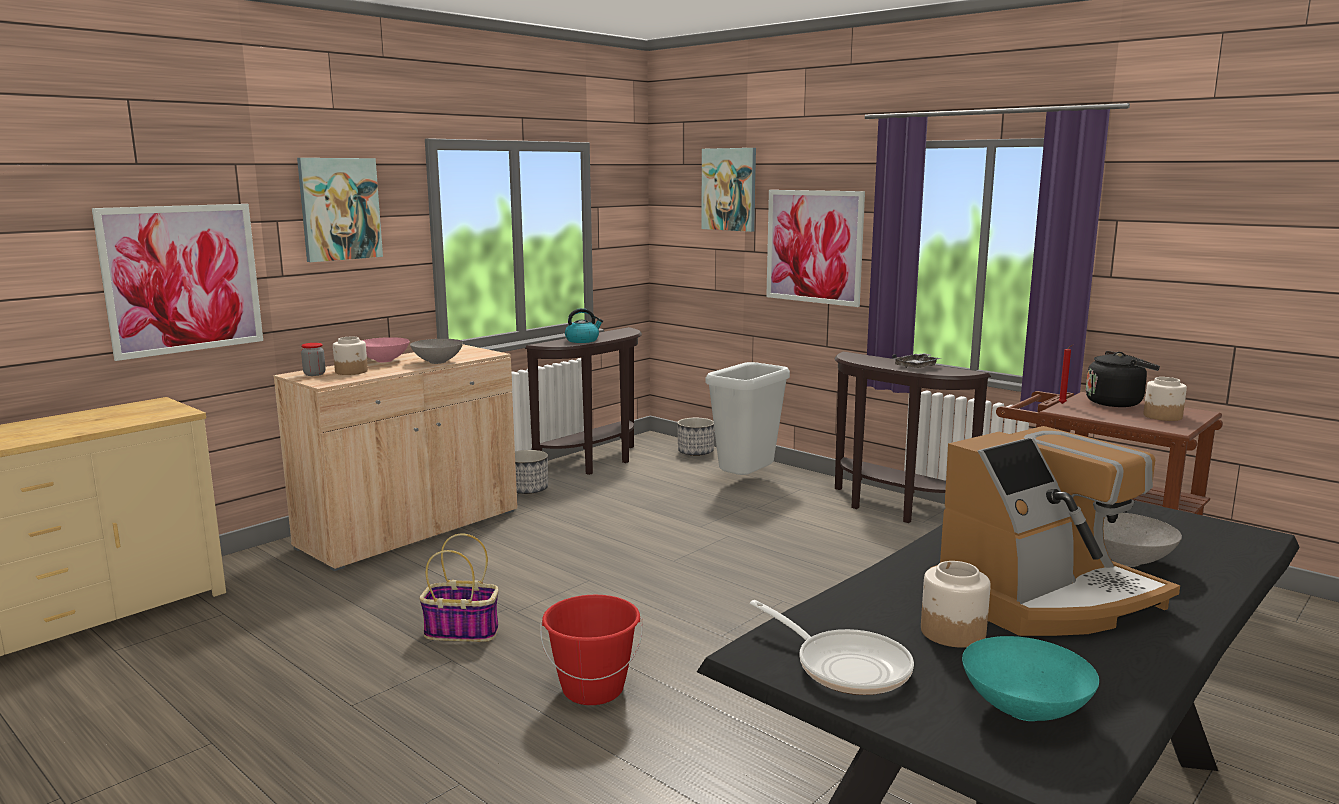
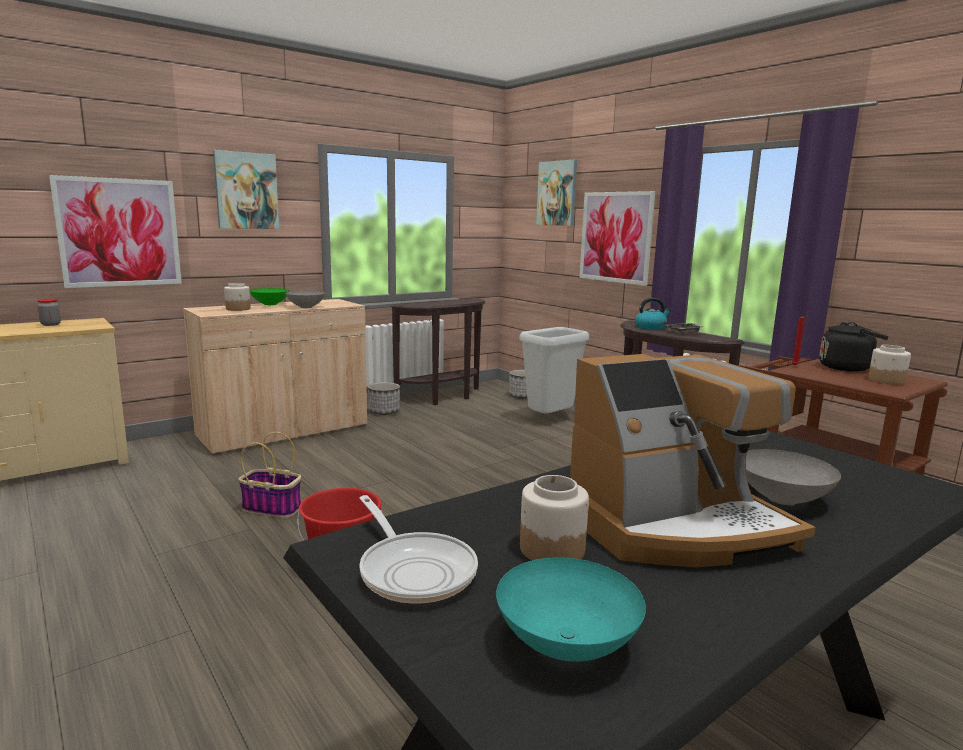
camera: 10 degrees right, 0 degrees up
(314, 374) = (211, 309): jar -> jar (51, 324)
(385, 360) = (270, 304): pink bowl -> green bowl
(582, 340) = (435, 303): kettle -> kettle (650, 327)

